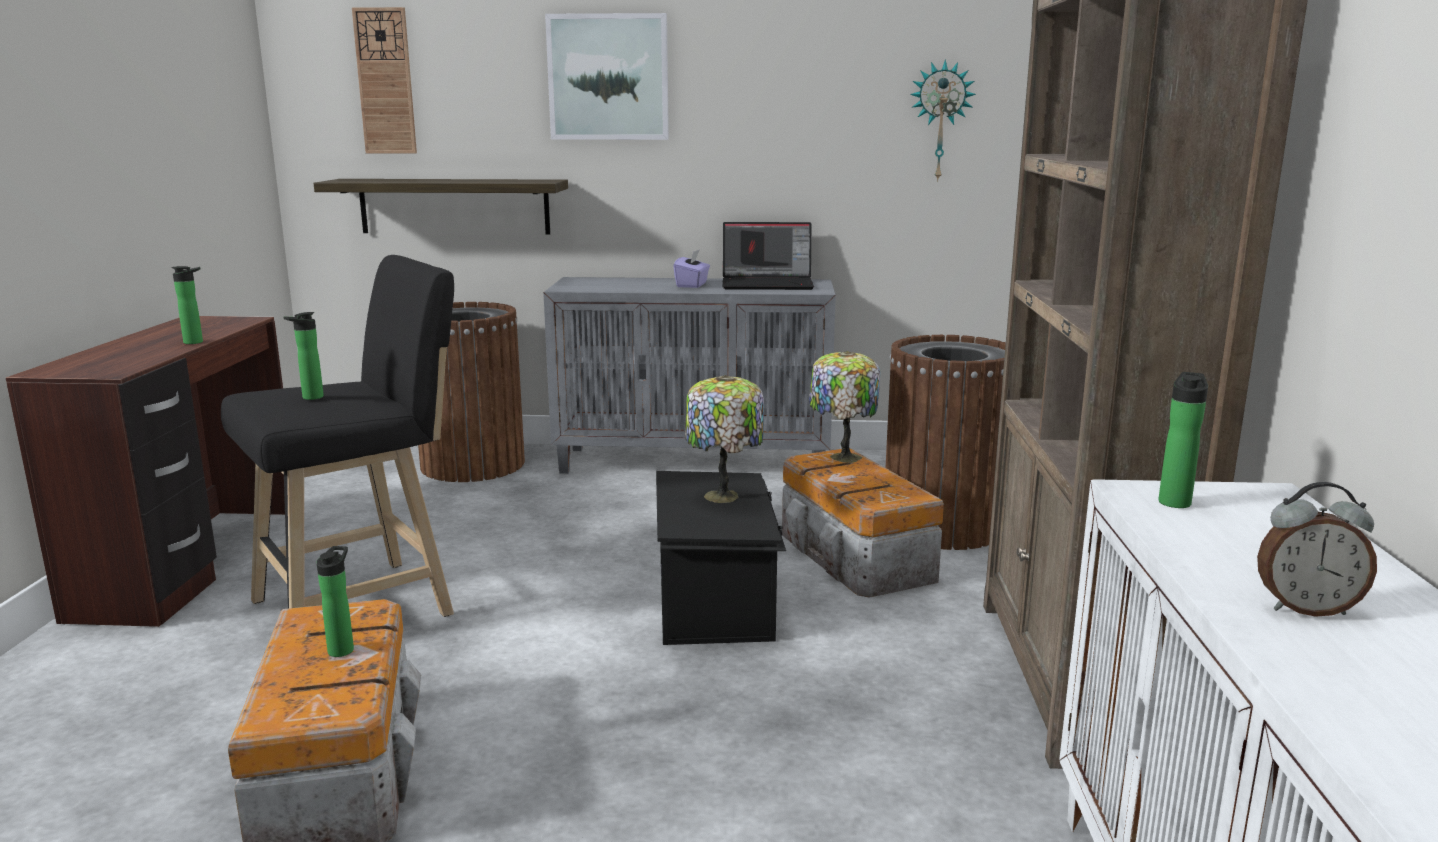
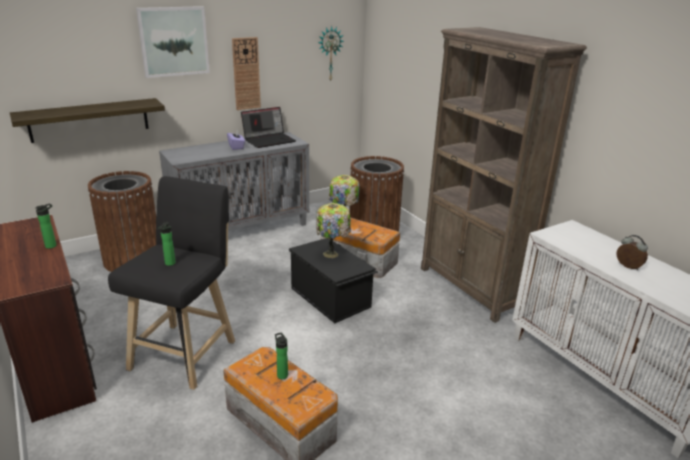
camera: 35 degrees left, 10 degrees up
(385, 81) = (35, 51): wall clock -> wall clock (246, 74)
(1174, 501) = (559, 236): bottle -> none
(1306, 608) = (627, 267): alarm clock -> alarm clock turned 105 degrees counterclockwise

